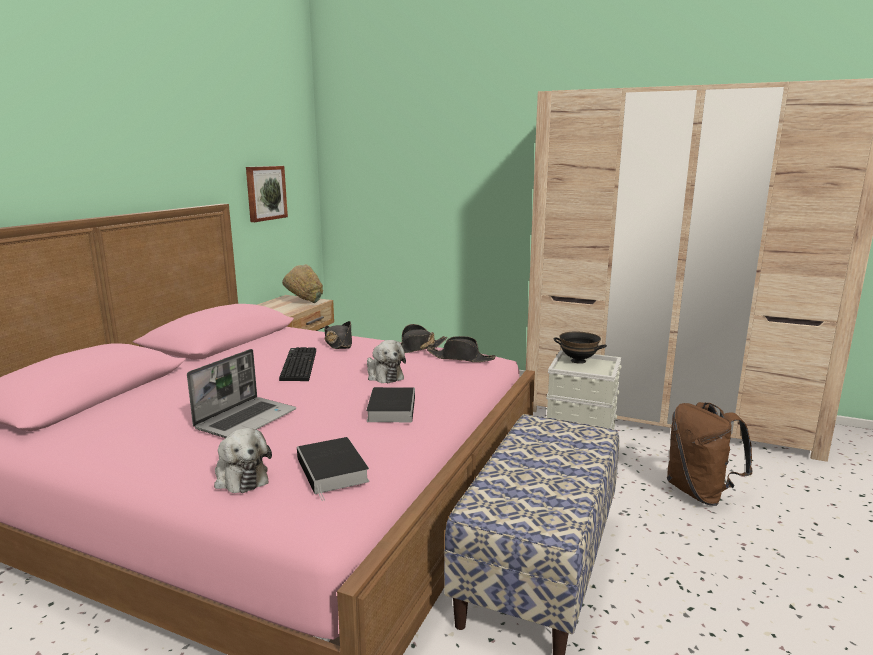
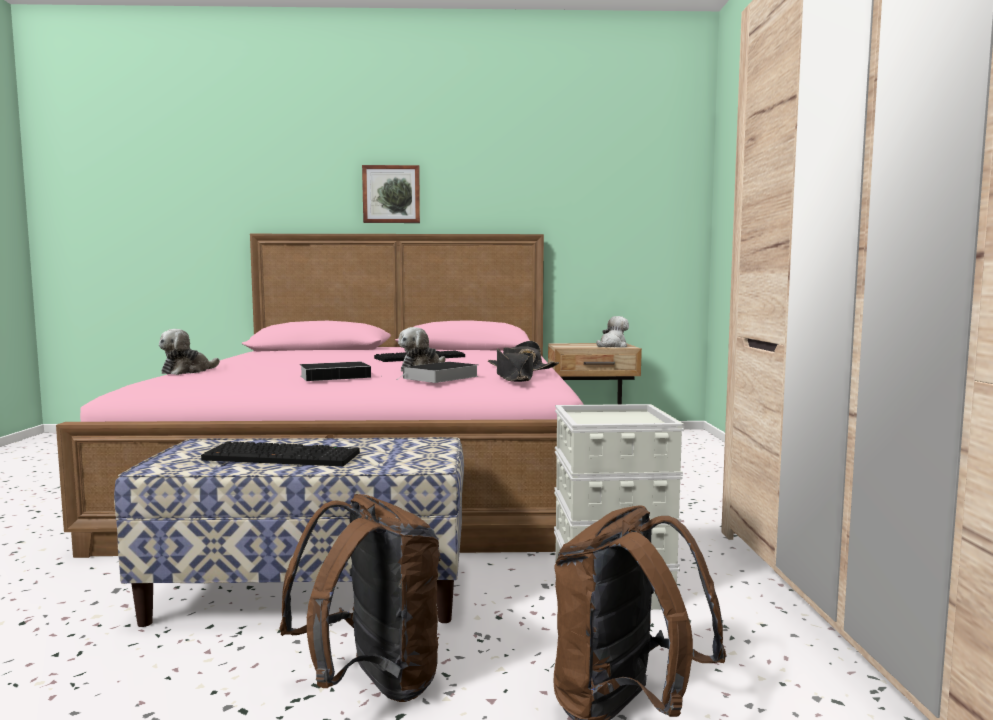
camera: 65 degrees right, 10 degrees down
(246, 419) = (288, 362): laptop -> none
(265, 193) = (611, 229): picture -> picture (391, 194)
(304, 302) = (612, 346): green bowl -> plush toy
(333, 471) = (197, 379): book -> book (440, 377)
(338, 343) = (496, 357): black hat -> none
(549, 477) = (284, 457): none -> keyboard
(578, 361) = (634, 416): black bowl -> none
(668, 558) = (372, 683): none -> brown backpack

